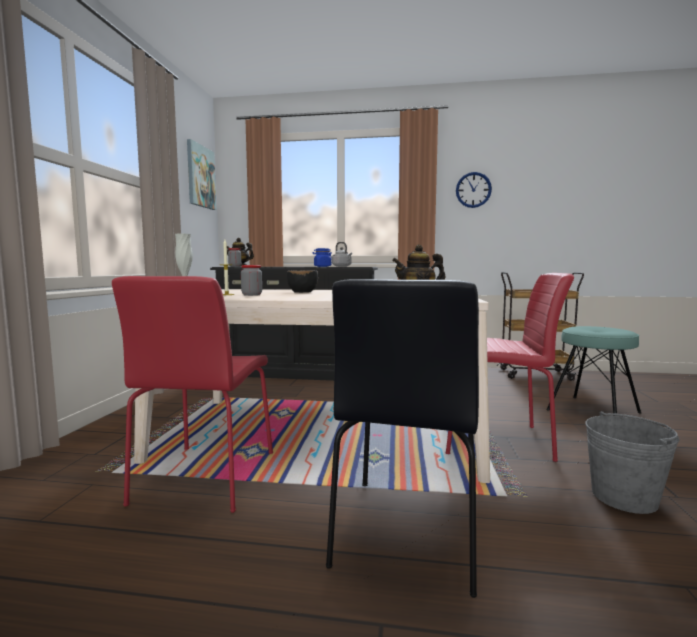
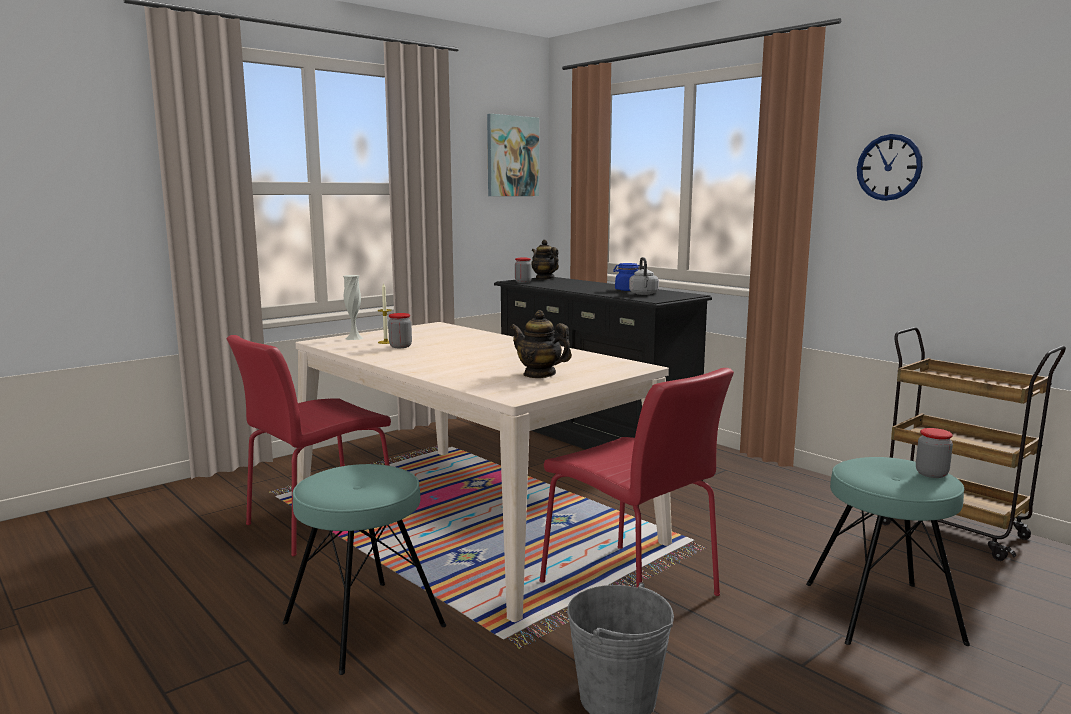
camera: 40 degrees right, 5 degrees up
(302, 292) = (473, 345): black bowl -> none
(408, 534) = (364, 624): black chair -> turquoise stool
(608, 328) = (931, 474): none -> jar

